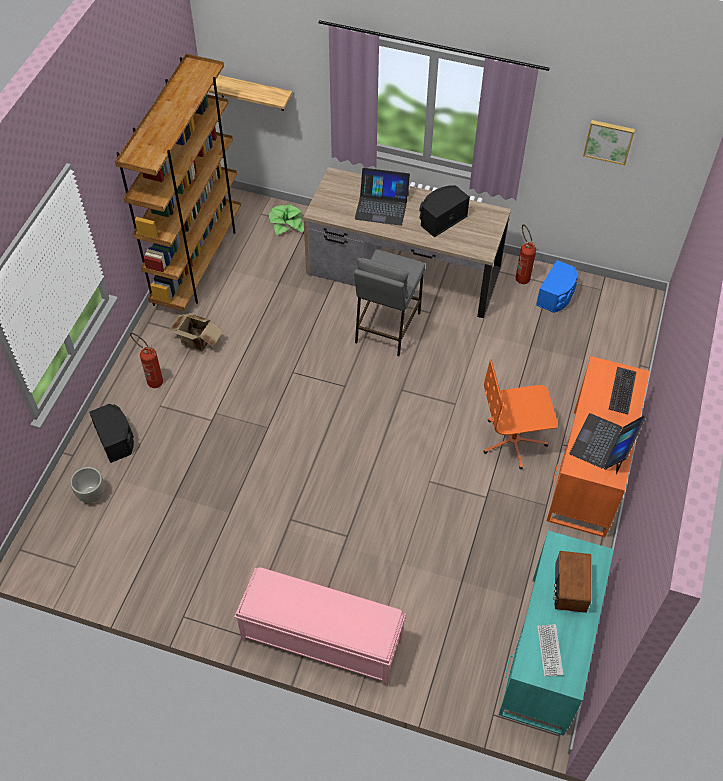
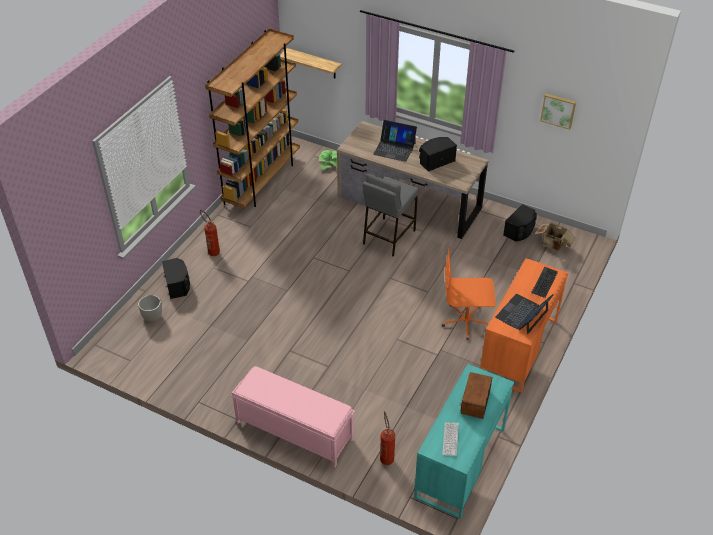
camera: 10 degrees right, 10 degrees down
(197, 342) = (249, 231): cardboard box -> cardboard box (552, 245)
(521, 276) = (496, 215): fire extinguisher -> fire extinguisher (386, 456)
(556, 296) = (520, 231): blue speaker -> black speaker

